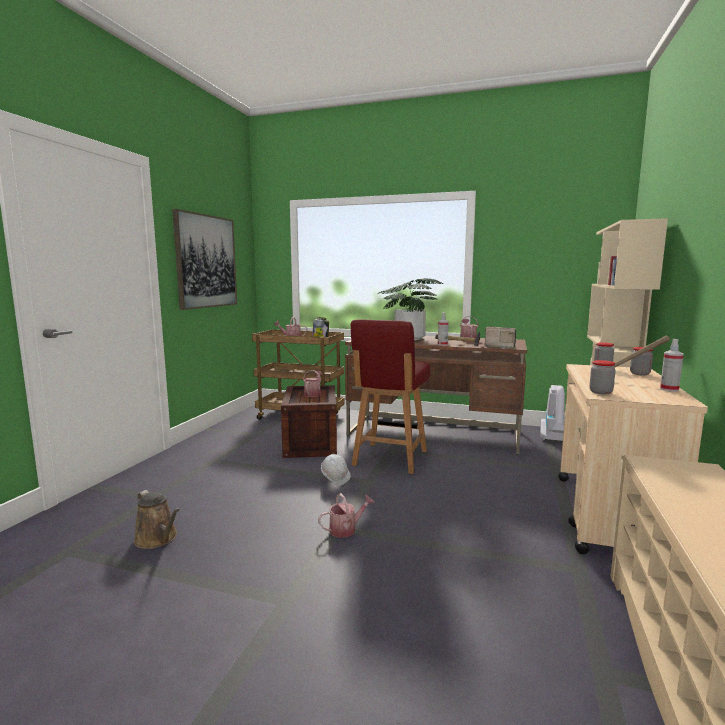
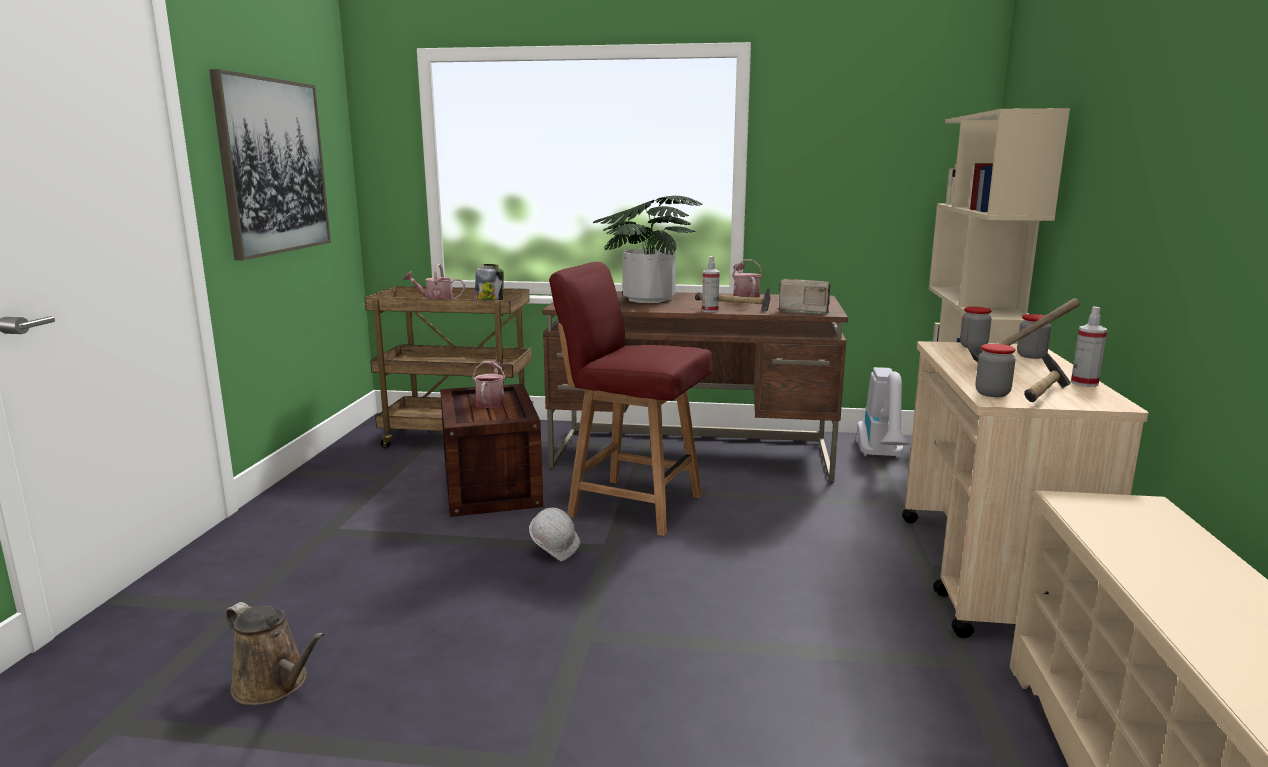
camera: 10 degrees left, 5 degrees up
(346, 529) = (597, 634): watering can -> none
(389, 458) = (632, 505): red chair -> red chair turned 105 degrees clockwise
(636, 395) = (1044, 396): none -> hammer

